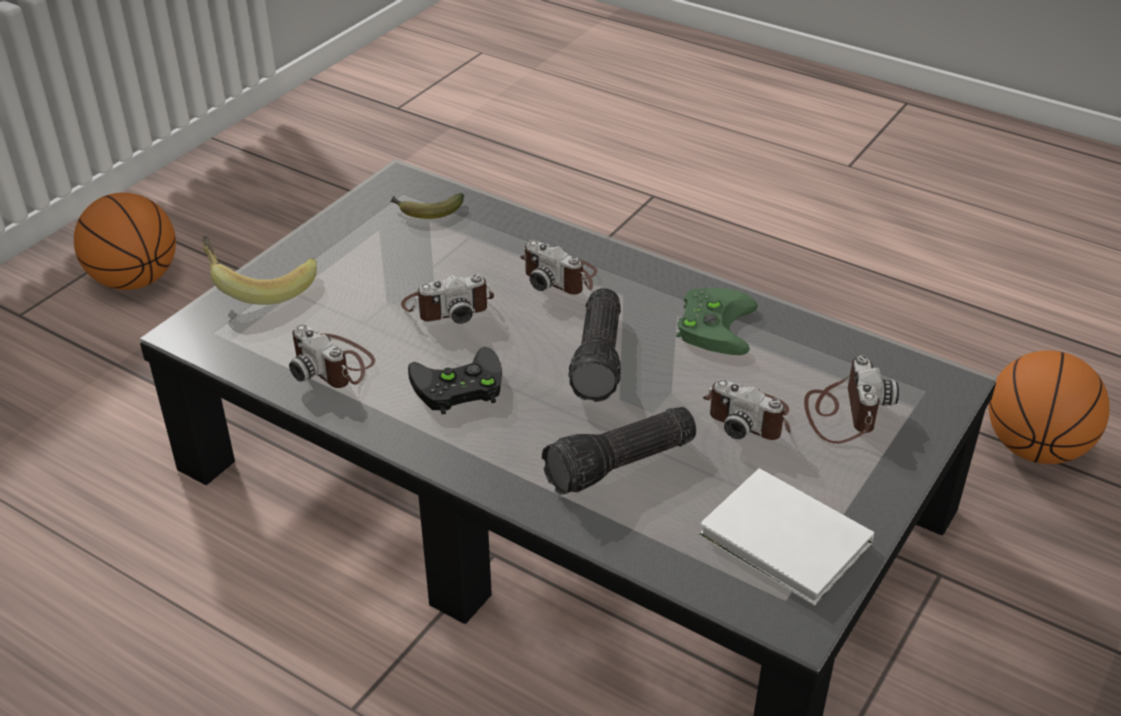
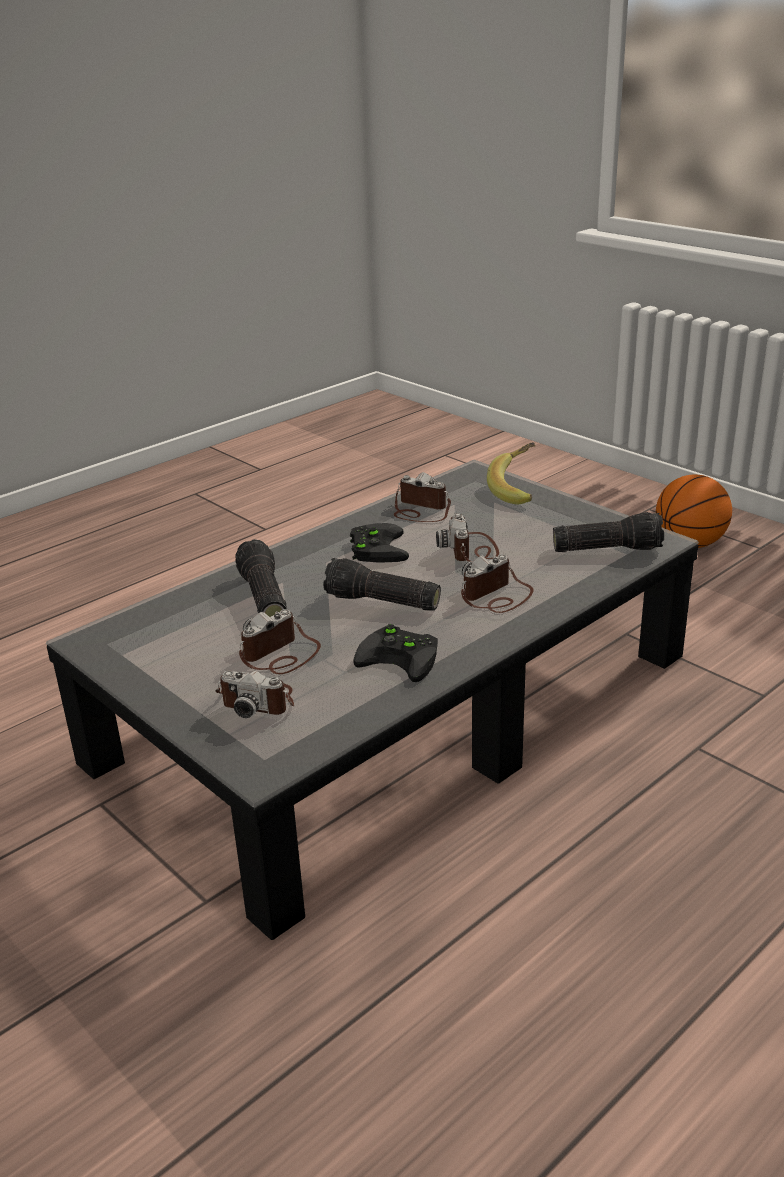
camera: 105 degrees right, 10 degrees down
(333, 364) = (420, 510): camera -> camera turned 60 degrees clockwise
(426, 211) = (607, 548): banana -> flashlight
(713, 324) = (403, 657): green game controller -> black game controller
(787, 543) = (147, 647): white book -> none
(1035, 448) = (329, 1047): basketball -> none

